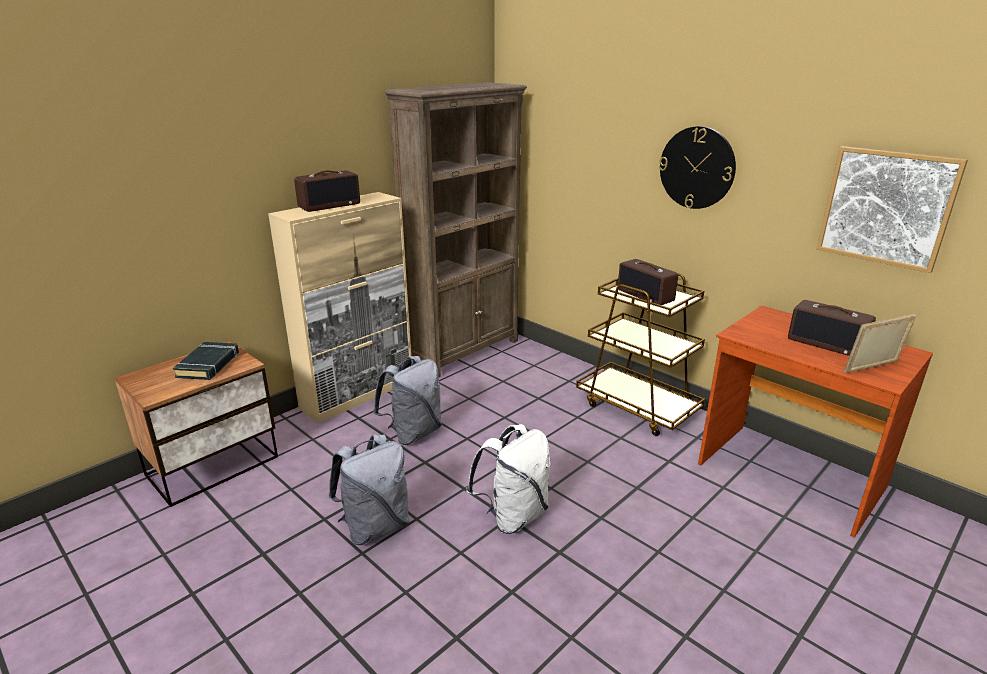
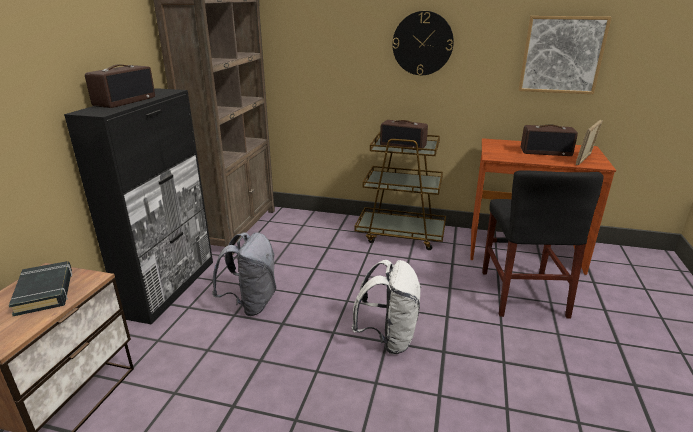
camera: 30 degrees left, 0 degrees up
(358, 394) = (170, 287): beige cabinet -> black cabinet
(375, 527) = (287, 392): grey backpack -> none
(727, 527) = (522, 293): none -> black chair

